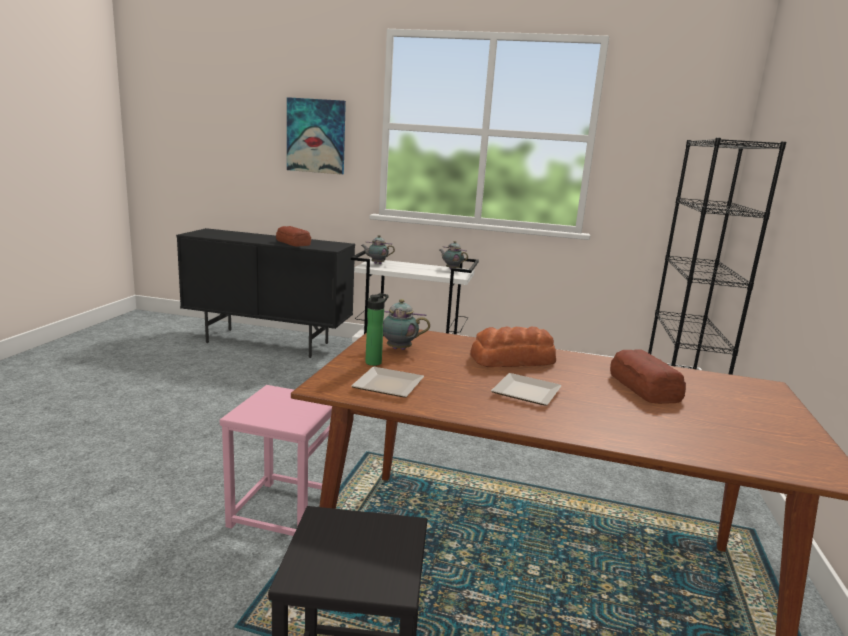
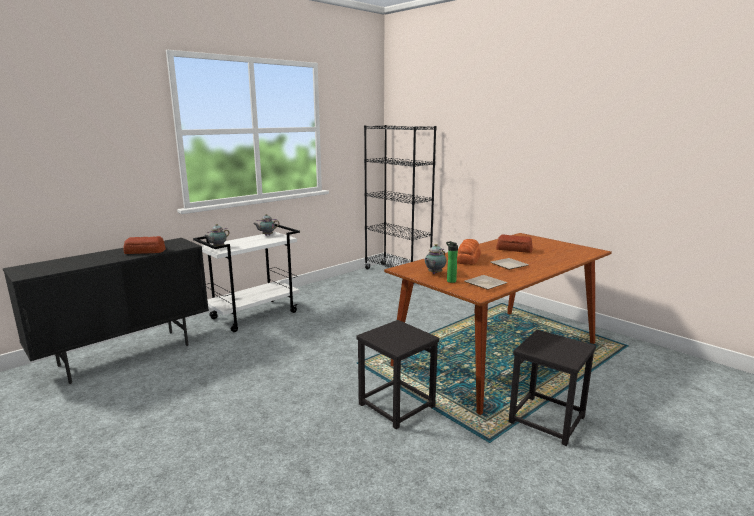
camera: 55 degrees left, 0 degrees up
(283, 511) = (396, 405): pink stool -> black stool
(316, 136) = (111, 148): picture -> none

